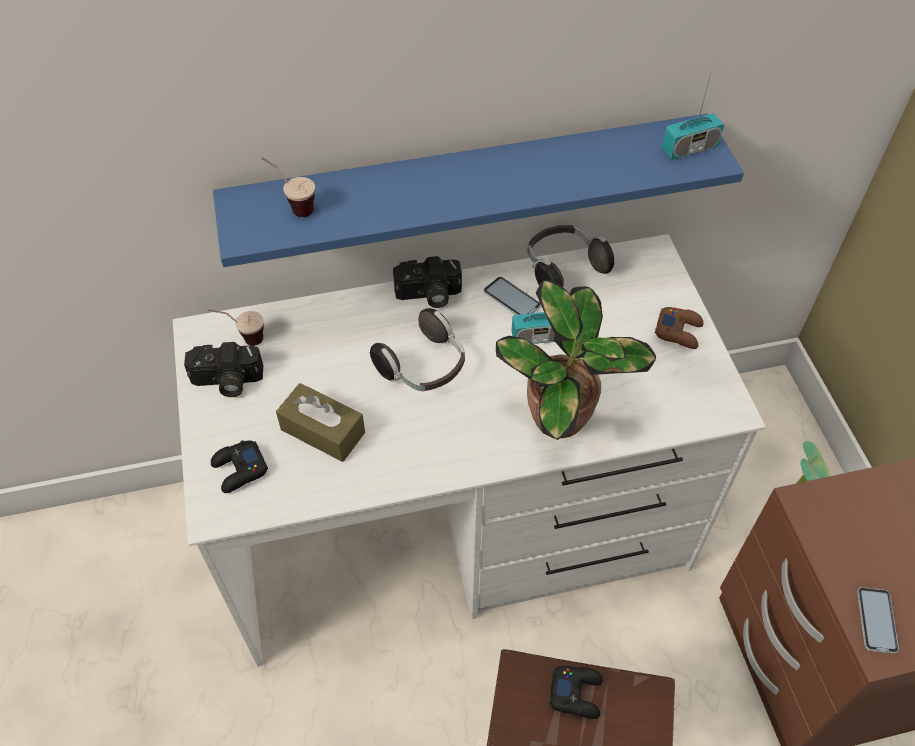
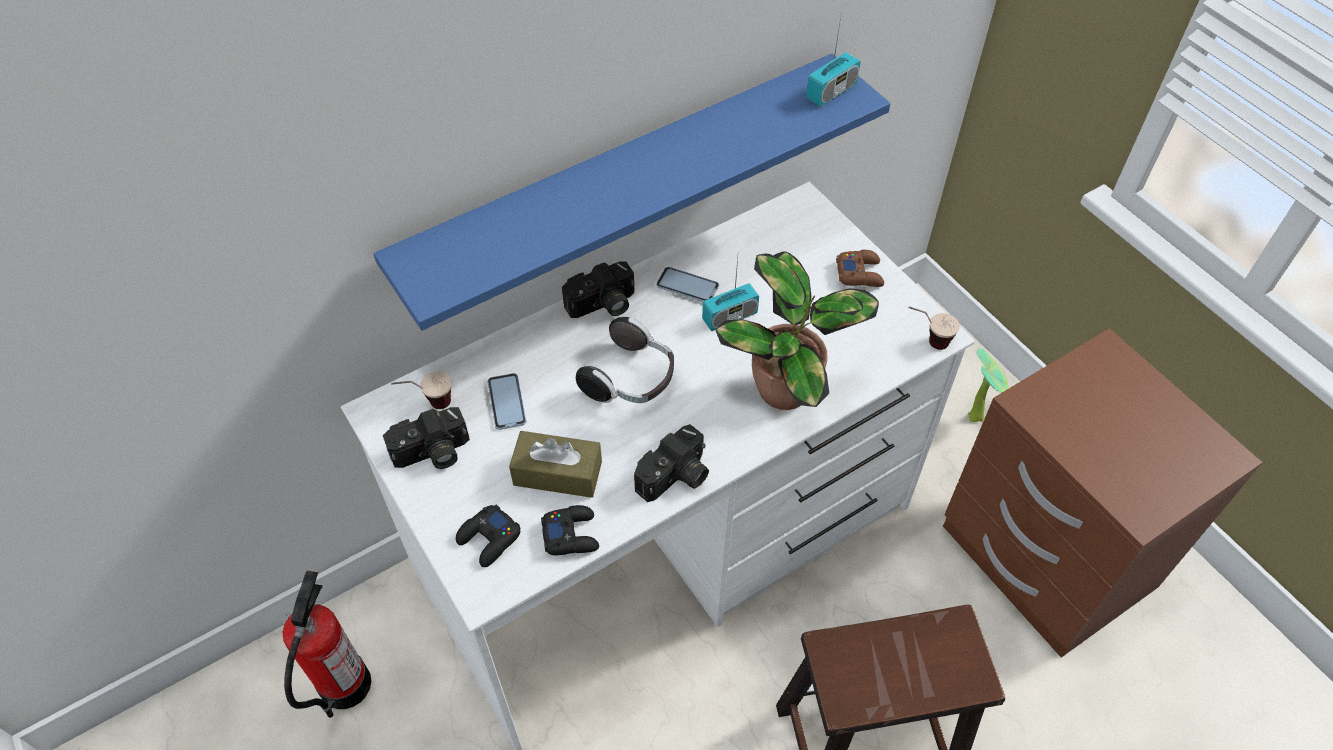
camera: 20 degrees left, 0 degrees up
(145, 560) = (344, 685): none -> fire extinguisher
(292, 206) = (468, 248): cup -> cup (926, 341)
(423, 467) = (675, 478): none -> camera
(563, 268) = (724, 242): headphones -> none
(576, 693) = (889, 649): black game controller -> black game controller (571, 534)
(876, 620) = (1127, 489): phone -> phone (507, 402)

